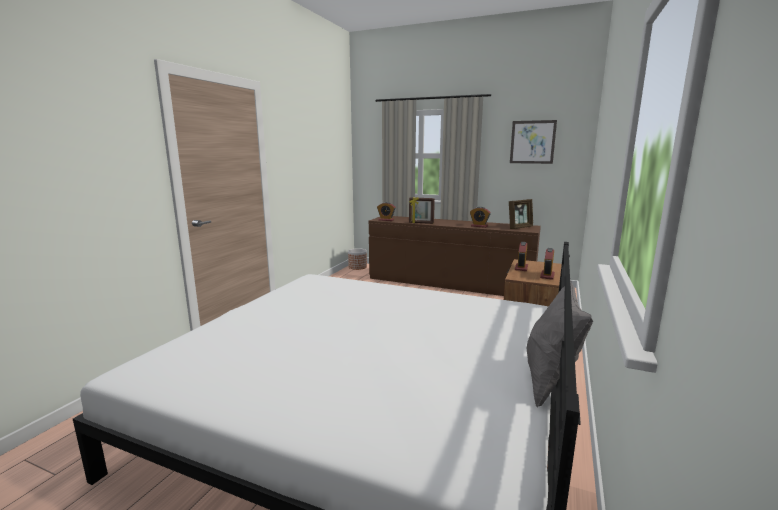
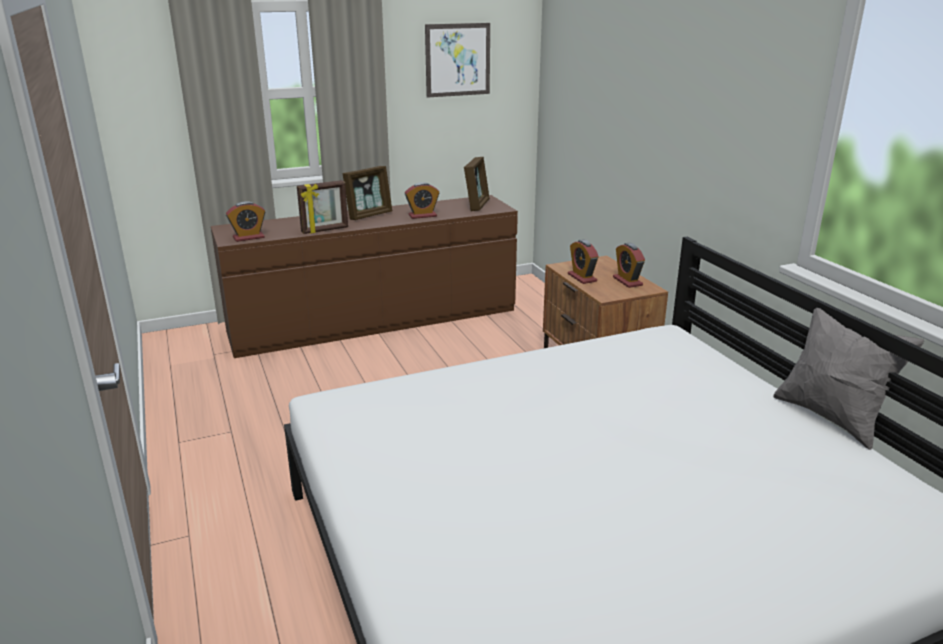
camera: 45 degrees left, 10 degrees up
(357, 267) = (168, 342): planter -> none
(454, 222) = (369, 215): none -> picture frame

